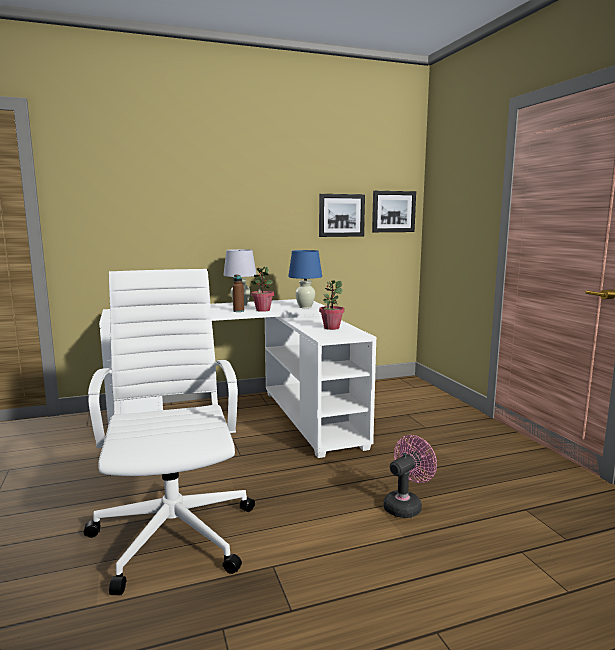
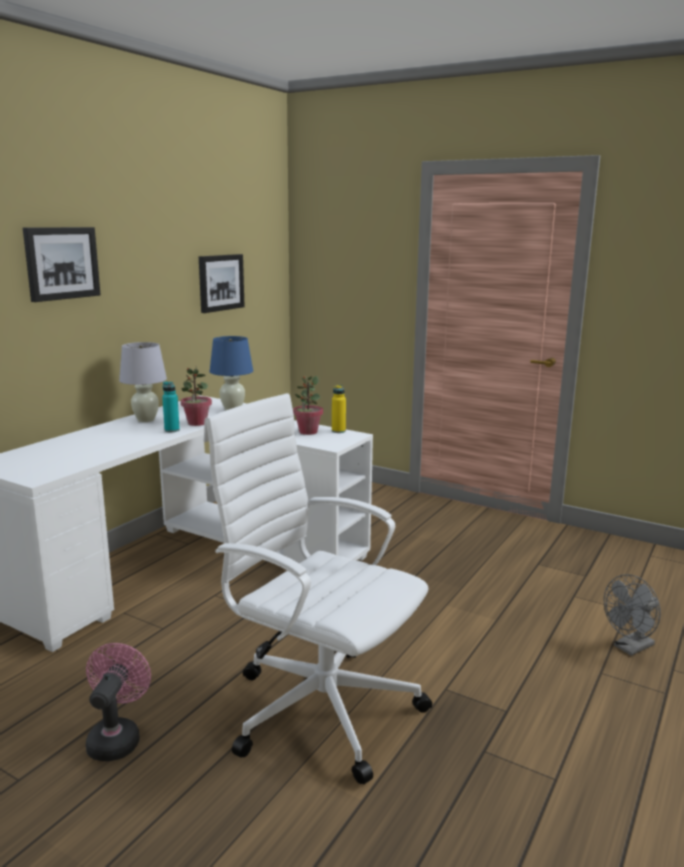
camera: 40 degrees left, 5 degrees up
(238, 311) = (172, 430): brown bottle -> turquoise bottle
(354, 331) = (338, 431): none -> yellow bottle
(393, 211) = (266, 273): picture -> picture (61, 263)
(406, 505) = (463, 595): pink fan -> pink fan (117, 737)
(511, 628) = (630, 648): none -> grey fan

